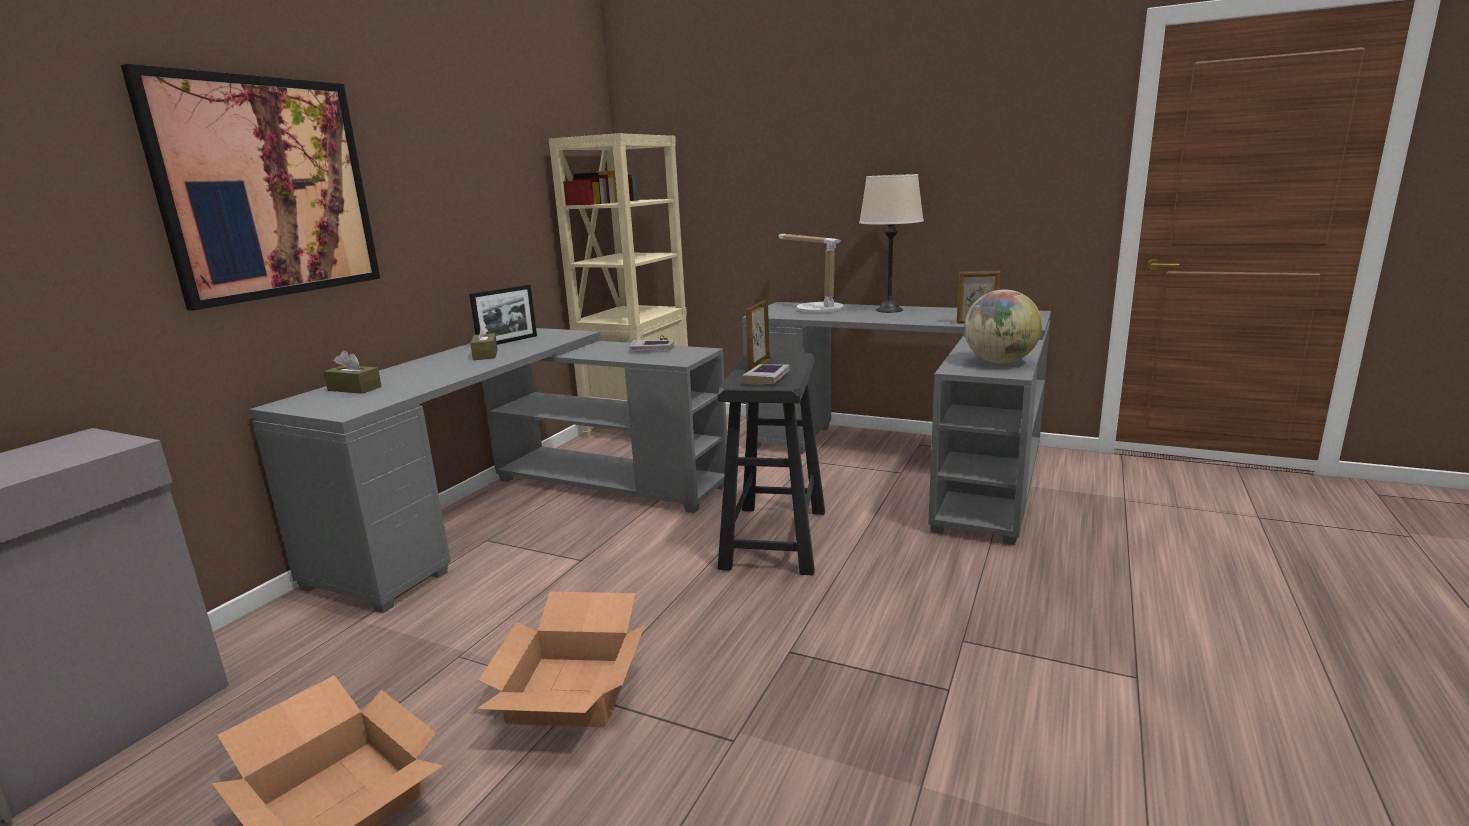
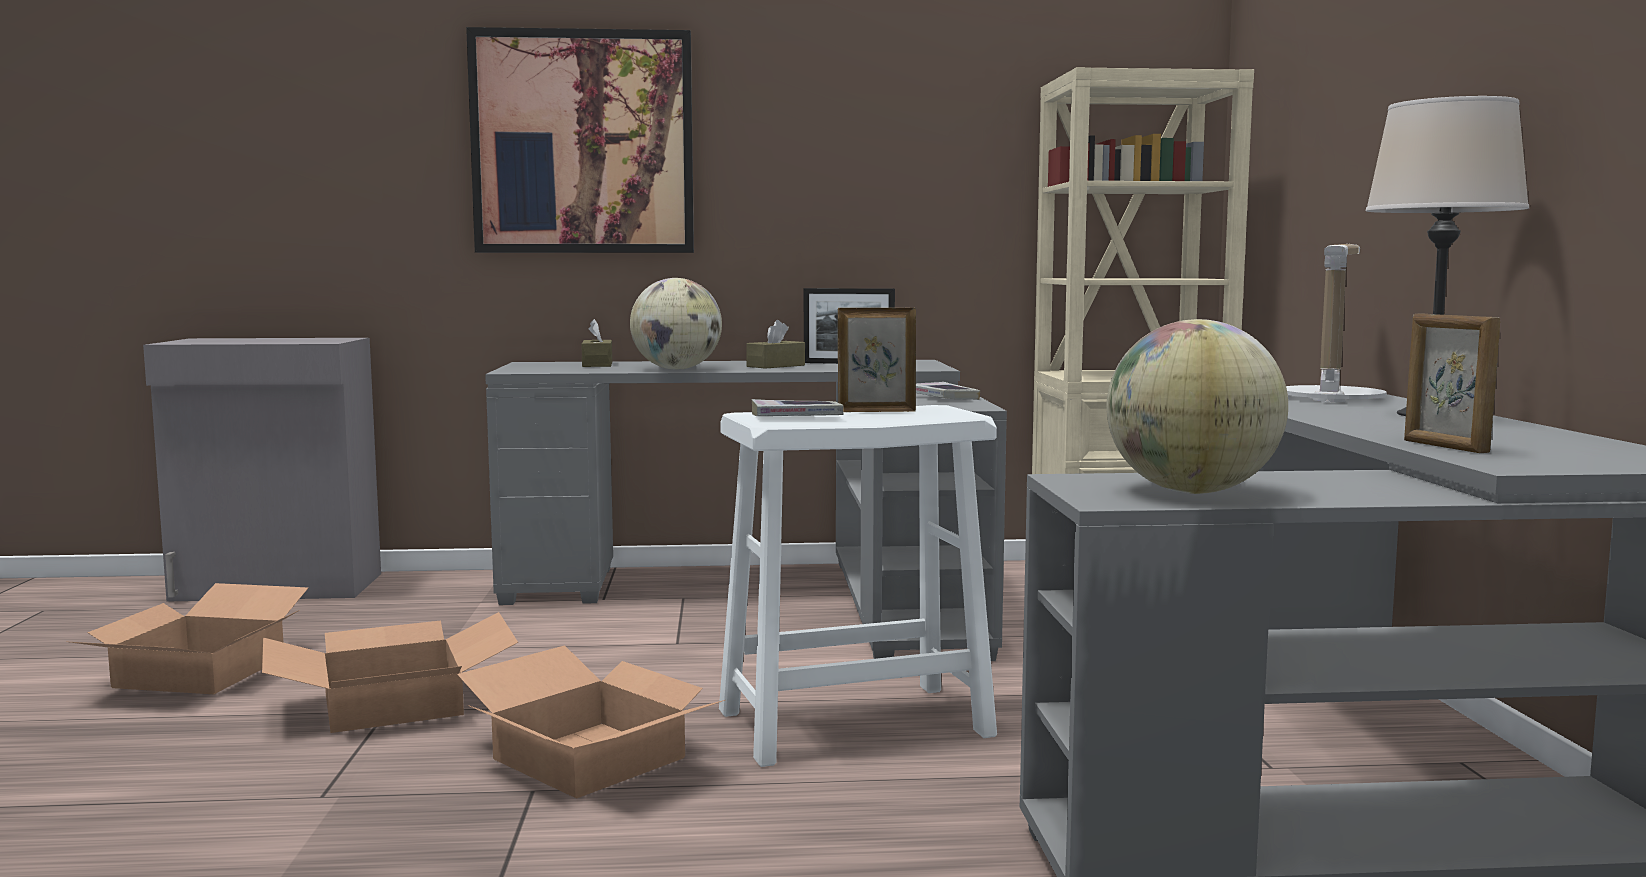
camera: 60 degrees right, 10 degrees down
(450, 374) = (677, 369): none -> globe
(756, 623) = (593, 758): none -> cardboard box
(774, 539) = (852, 723): black stool -> white stool

